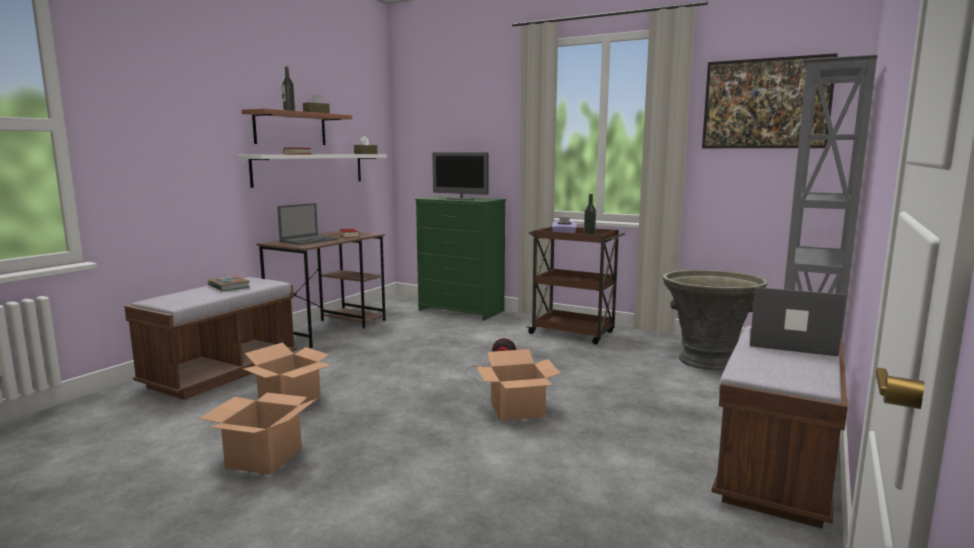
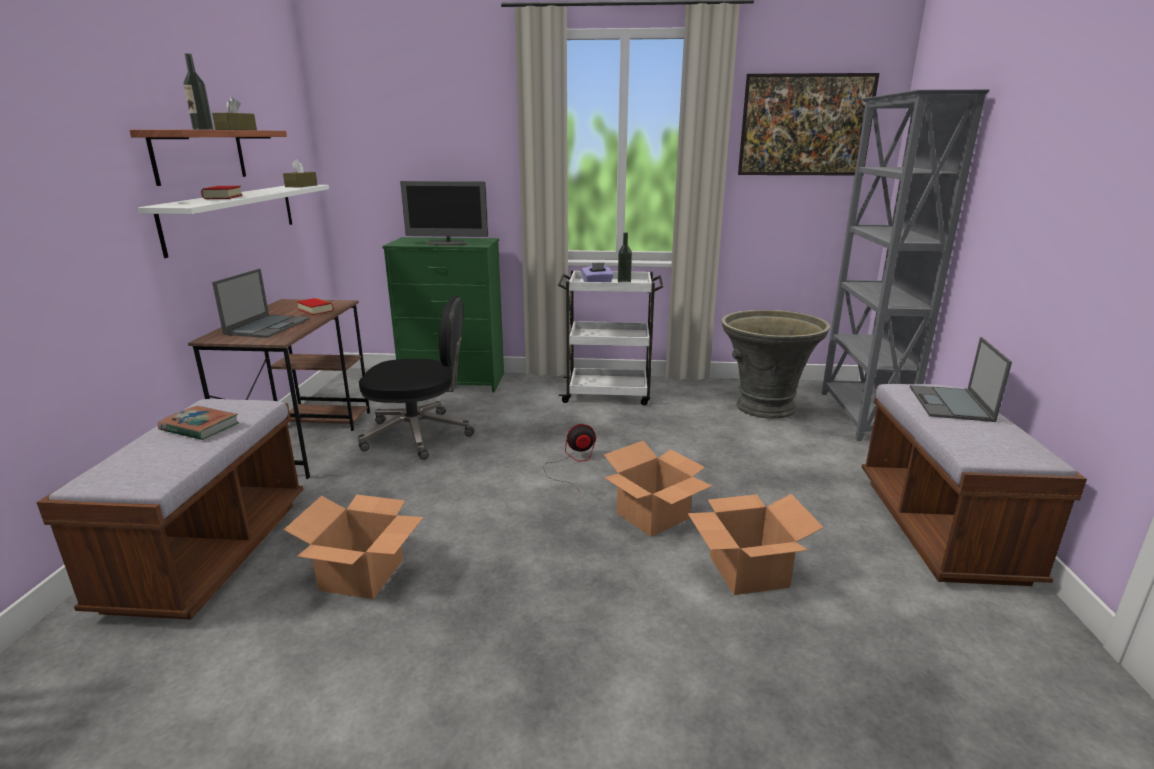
camera: 25 degrees left, 10 degrees up
(264, 458) = (422, 687): cardboard box -> cardboard box (749, 572)
(403, 337) = (419, 435): none -> black office chair
(573, 333) = (608, 394): brown cart -> white cart
(789, 342) = (951, 404): laptop -> laptop turned 75 degrees counterclockwise

